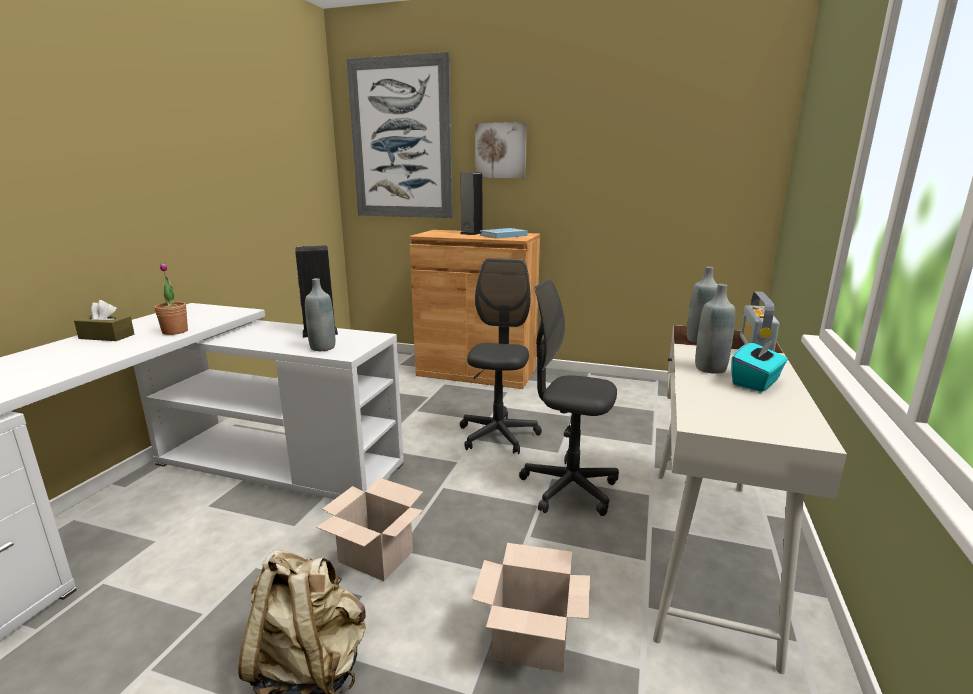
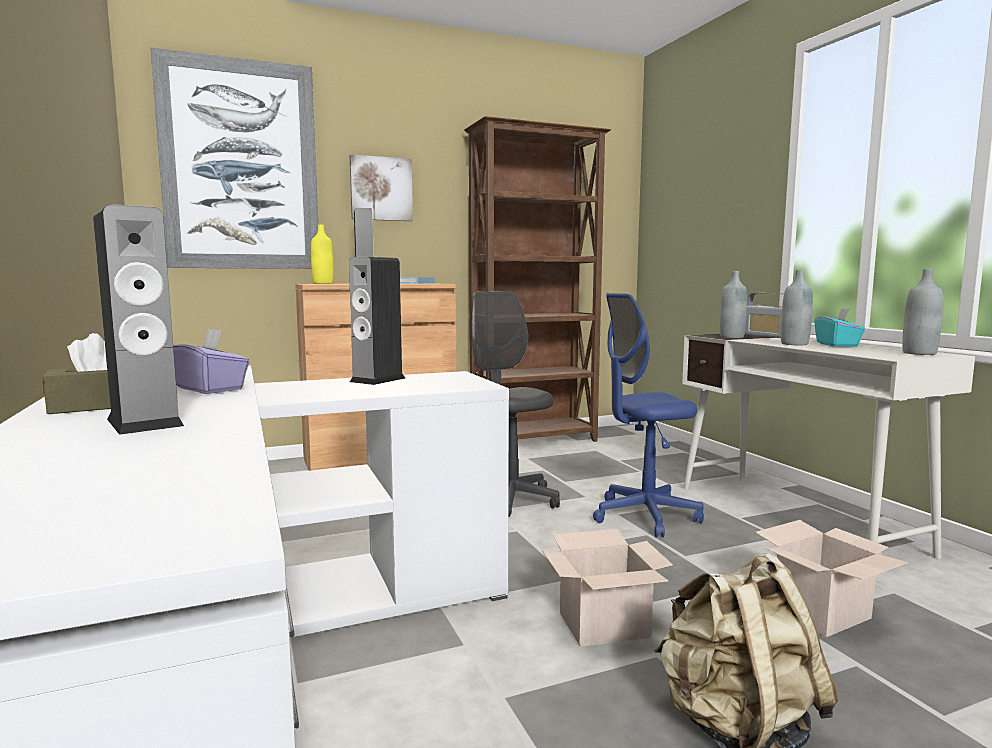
camera: 40 degrees left, 10 degrees down
(74, 355) = (144, 422): none -> speaker
(175, 331) = (210, 389): potted plant -> purple tissue box
(322, 347) = (435, 386): grey bottle -> grey bottle (919, 353)
(433, 234) = (323, 283): none -> yellow bottle
(569, 489) = (645, 516): grey office chair -> blue office chair
(617, 386) = (535, 441): none -> brown bookcase

